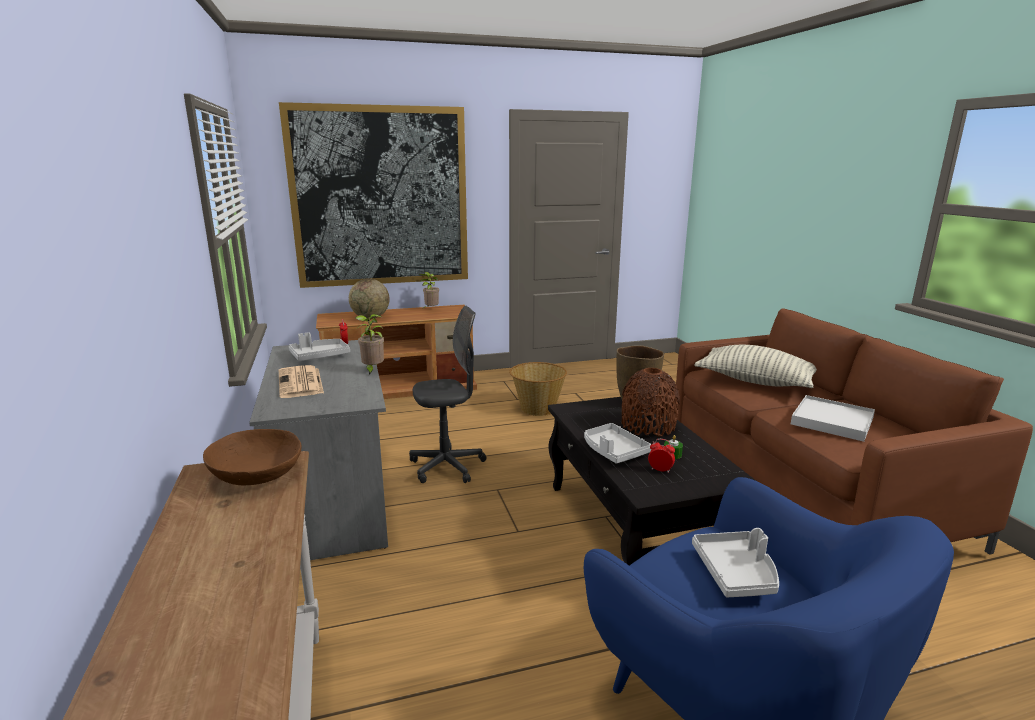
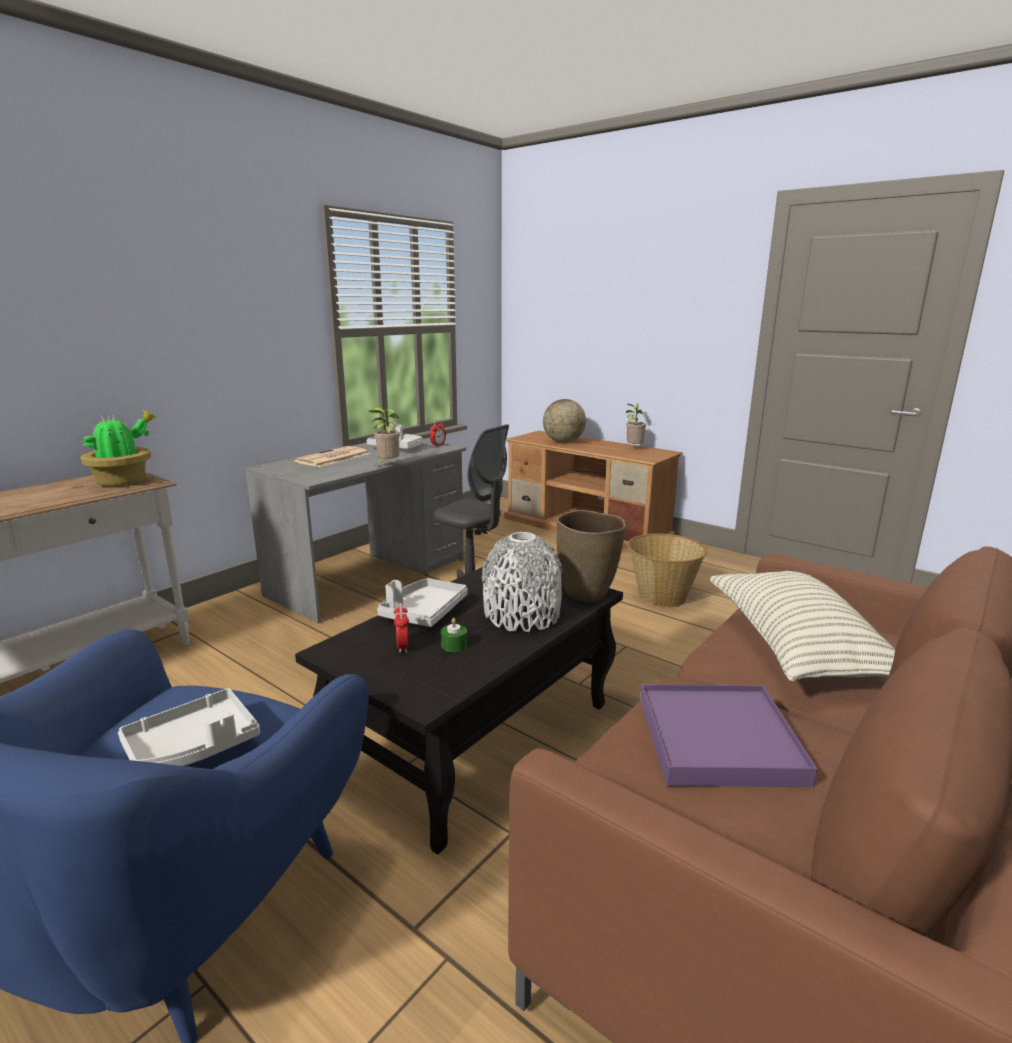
camera: 55 degrees right, 0 degrees up
(257, 474) = (124, 481): brown bowl -> potted plant
(380, 197) = (608, 312): picture -> none
(648, 426) = (522, 615): brown vase -> grey vase
(831, 421) = (717, 739): white tray -> purple tray

